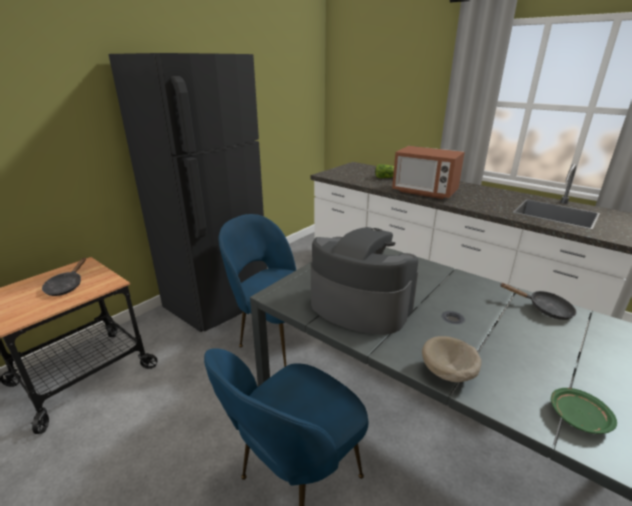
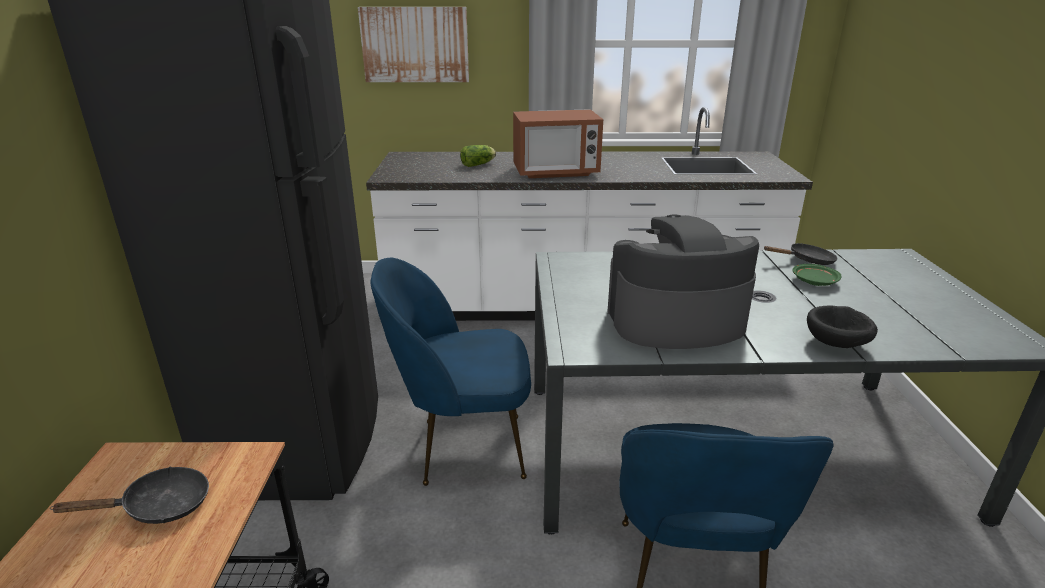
camera: 40 degrees left, 0 degrees up
(66, 286) = (159, 507): black frying pan -> black frying pan turned 75 degrees counterclockwise
(381, 97) = (415, 45): none -> picture
(448, 374) = (837, 344): beige bowl -> black bowl
(578, 417) = (943, 331): green plate -> green plate (814, 281)

